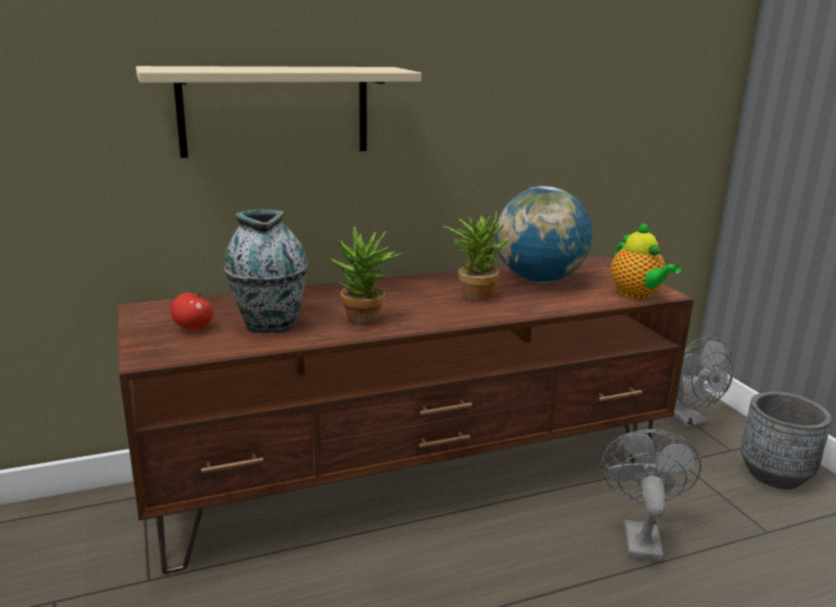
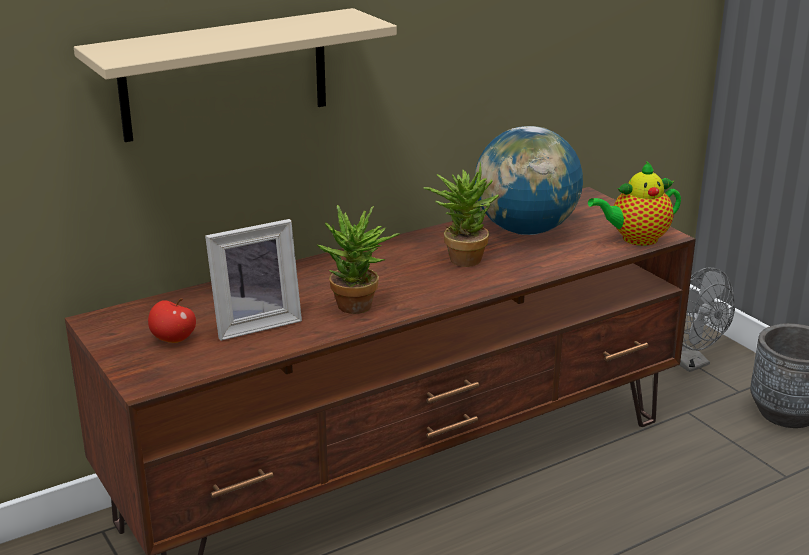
camera: 10 degrees left, 5 degrees up
(269, 323) = (255, 323): vase -> picture frame
(637, 294) = (636, 239): teapot -> teapot turned 105 degrees clockwise
(640, 536) = (660, 499): grey fan -> none

